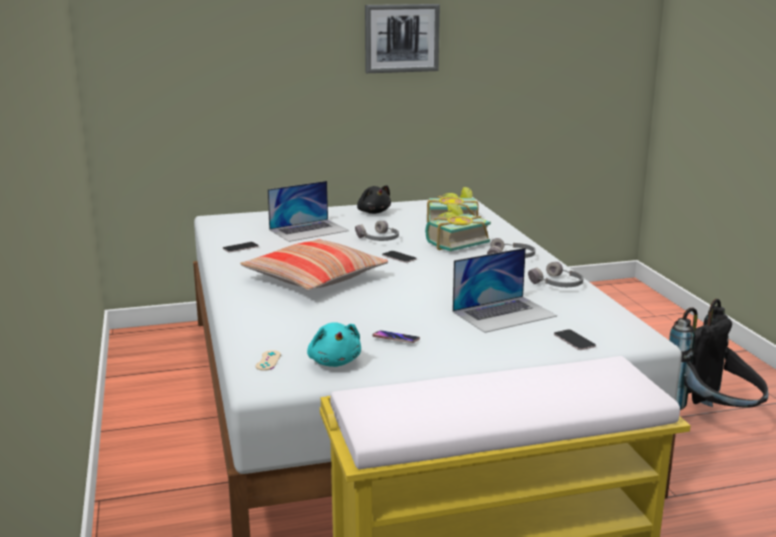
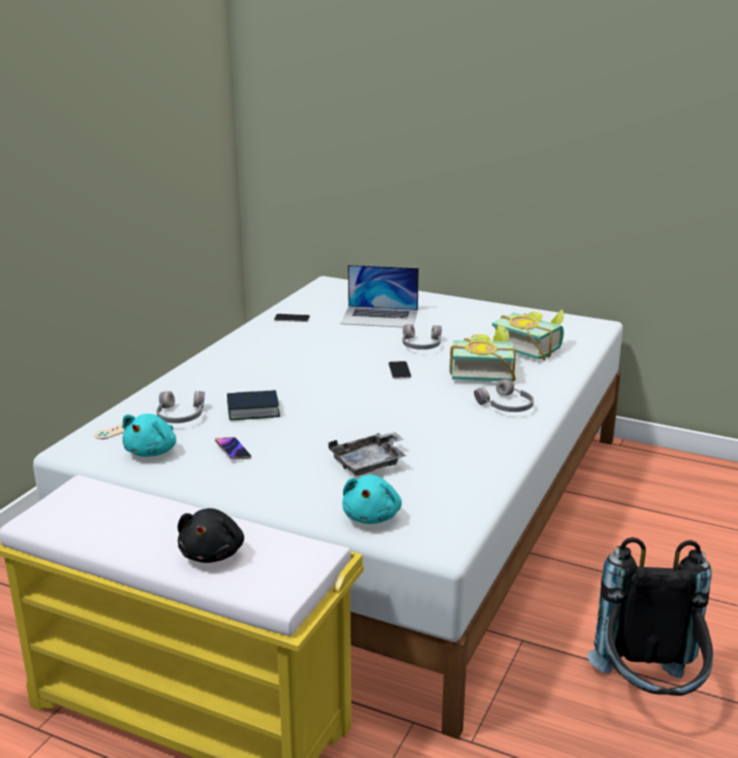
camera: 40 degrees right, 5 degrees up
(314, 278) = (288, 368): pillow -> none
(351, 311) = (253, 411): none -> book
(373, 212) = (476, 313): black plush toy -> black plush toy (213, 553)
(401, 38) = (552, 117): picture -> none
(504, 313) = (369, 463): laptop -> grey tray
(557, 284) = (486, 452): grey headphones -> grey headphones (180, 416)
(574, 340) = (372, 516): phone -> turquoise plush toy

